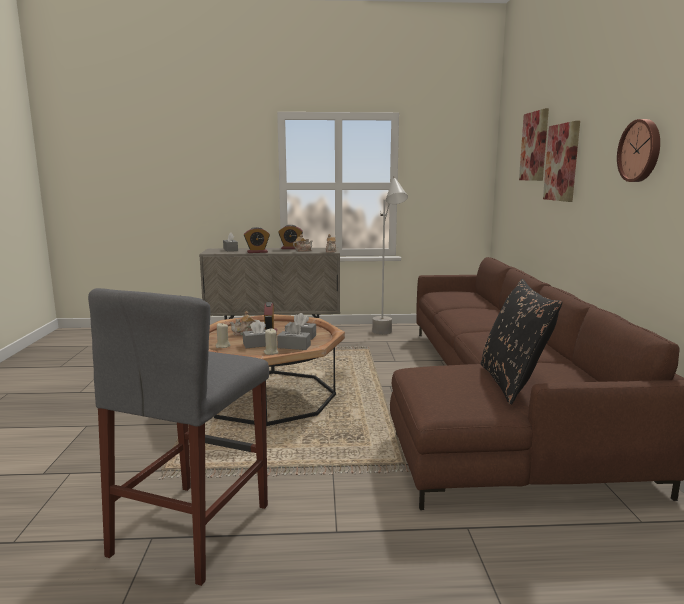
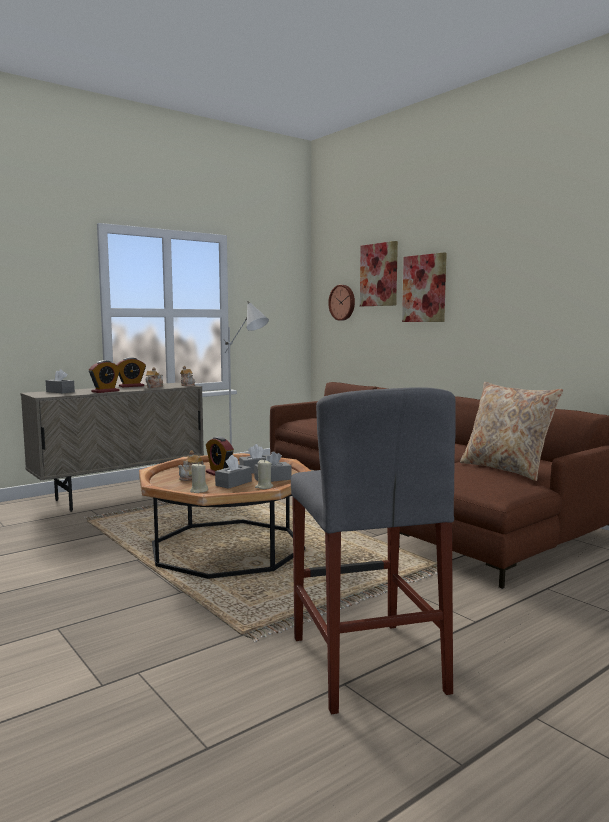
camera: 35 degrees left, 5 degrees down
(512, 383) = (506, 469): black pillow -> beige pillow
(641, 151) = (529, 277): wall clock -> wall clock (343, 302)

